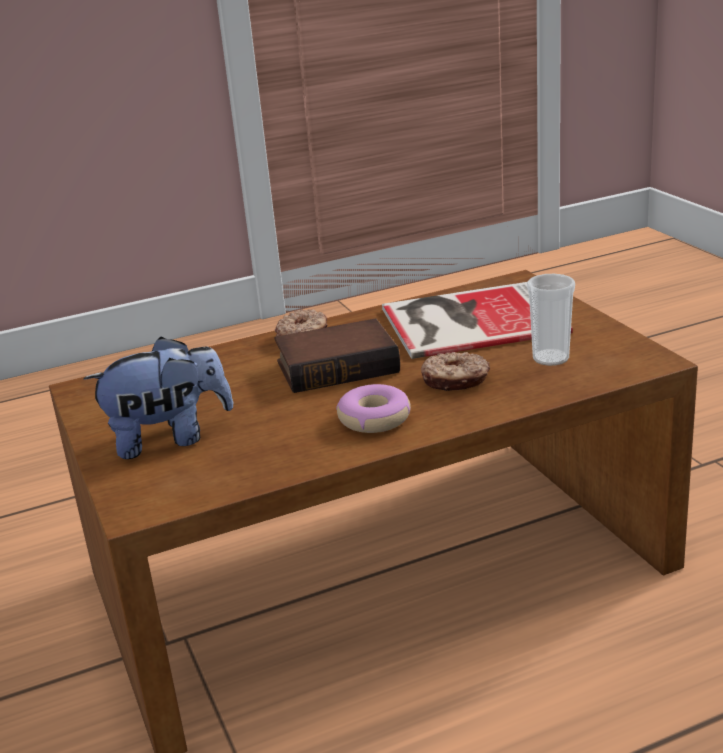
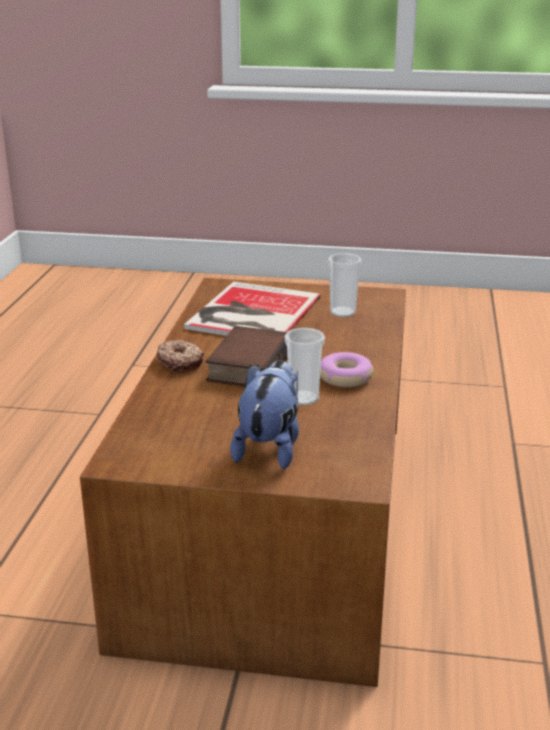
camera: 60 degrees left, 0 degrees up
(294, 416) = (303, 399): none -> cup
(455, 381) = (330, 343): donut -> none

